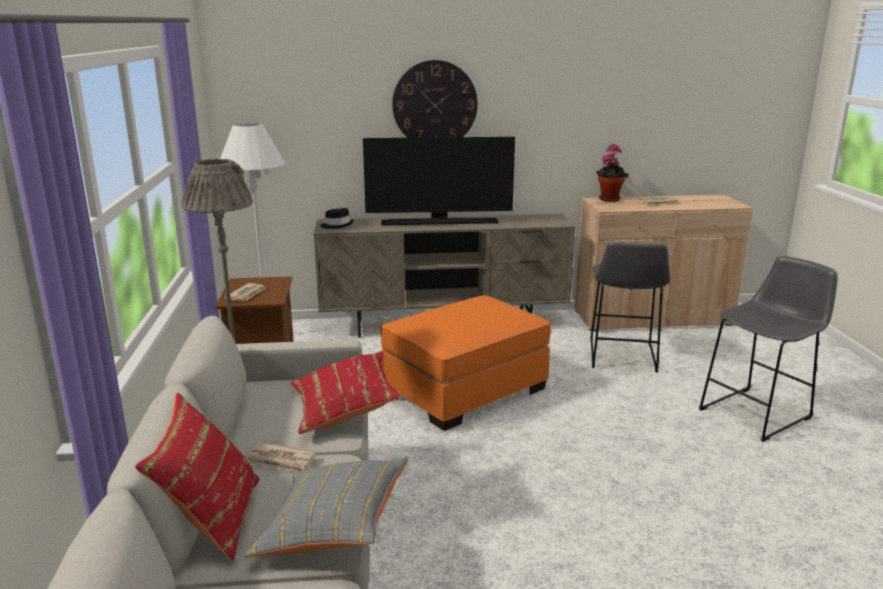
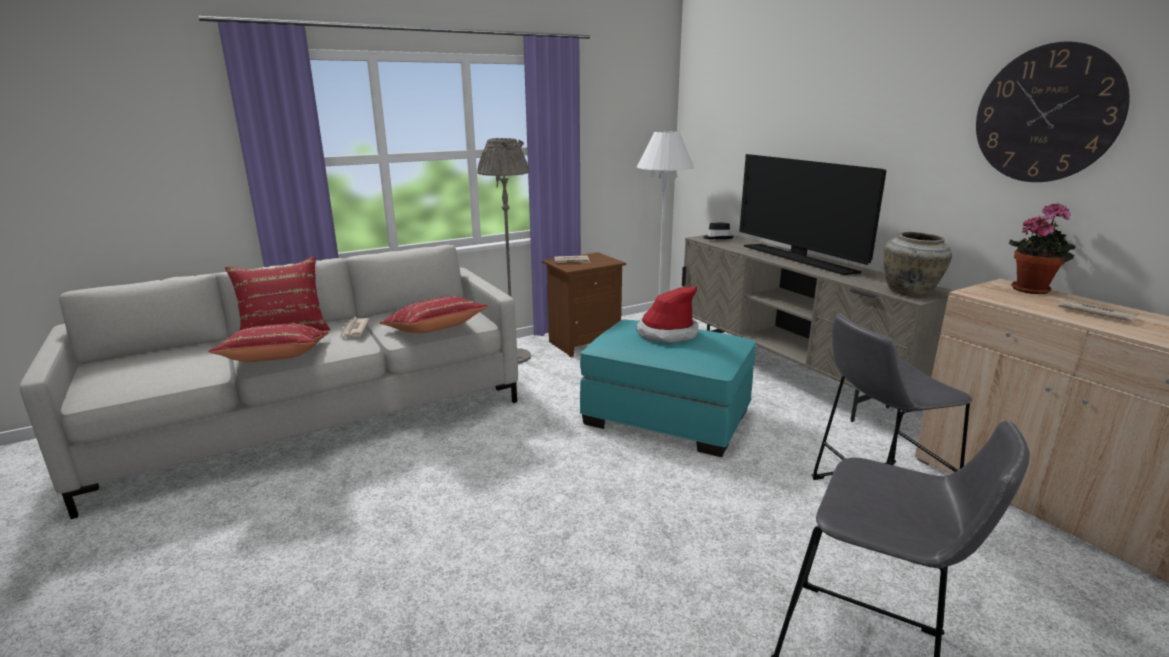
camera: 65 degrees right, 0 degrees up
(333, 528) = (276, 360): grey pillow -> red pillow
(435, 104) = (838, 125): wall clock -> wall clock (1046, 114)
(459, 314) = (666, 333): none -> hat
(466, 390) = (668, 417): orange ottoman -> turquoise ottoman
(549, 221) = (910, 292): none -> beige vase

